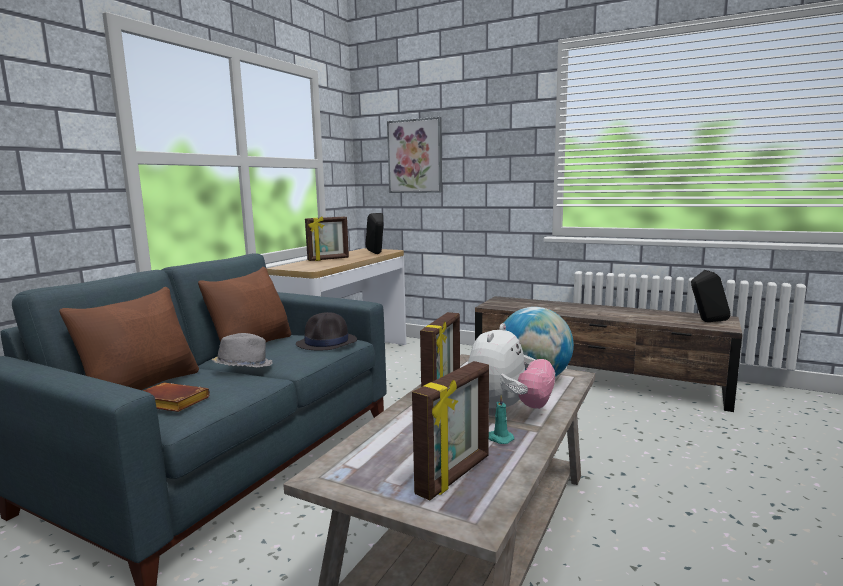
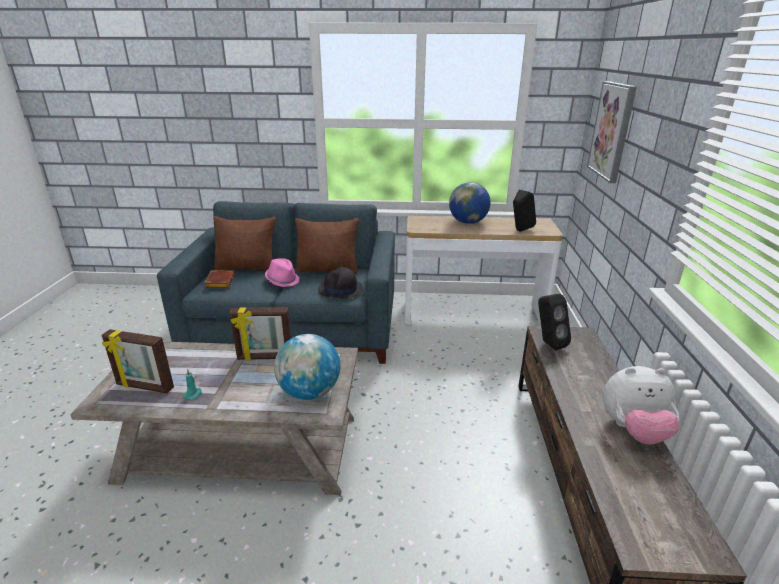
camera: 65 degrees right, 15 degrees up
(243, 366) = (282, 280): grey hat -> pink hat
(328, 259) = (468, 222): picture frame -> globe
(507, 411) = (239, 390): plush toy -> plush toy (633, 430)
(706, 322) = (655, 525): black speaker -> black speaker (548, 343)

